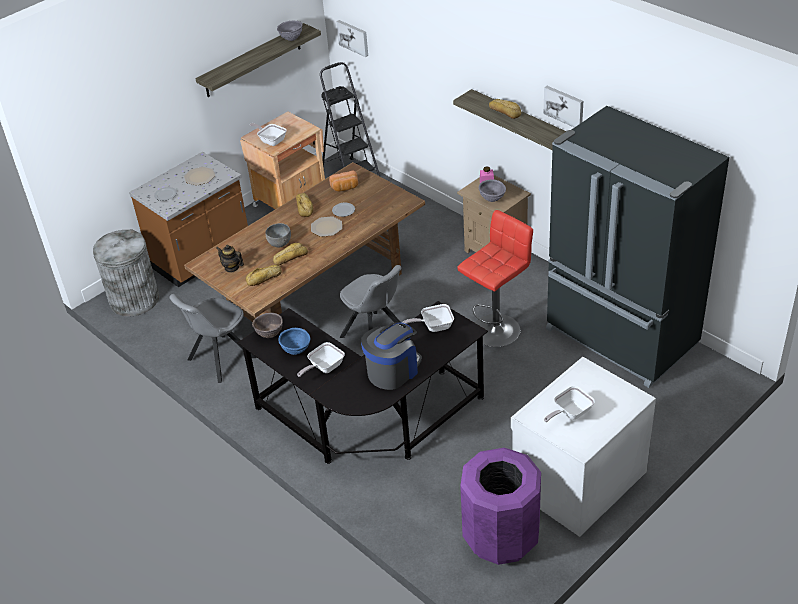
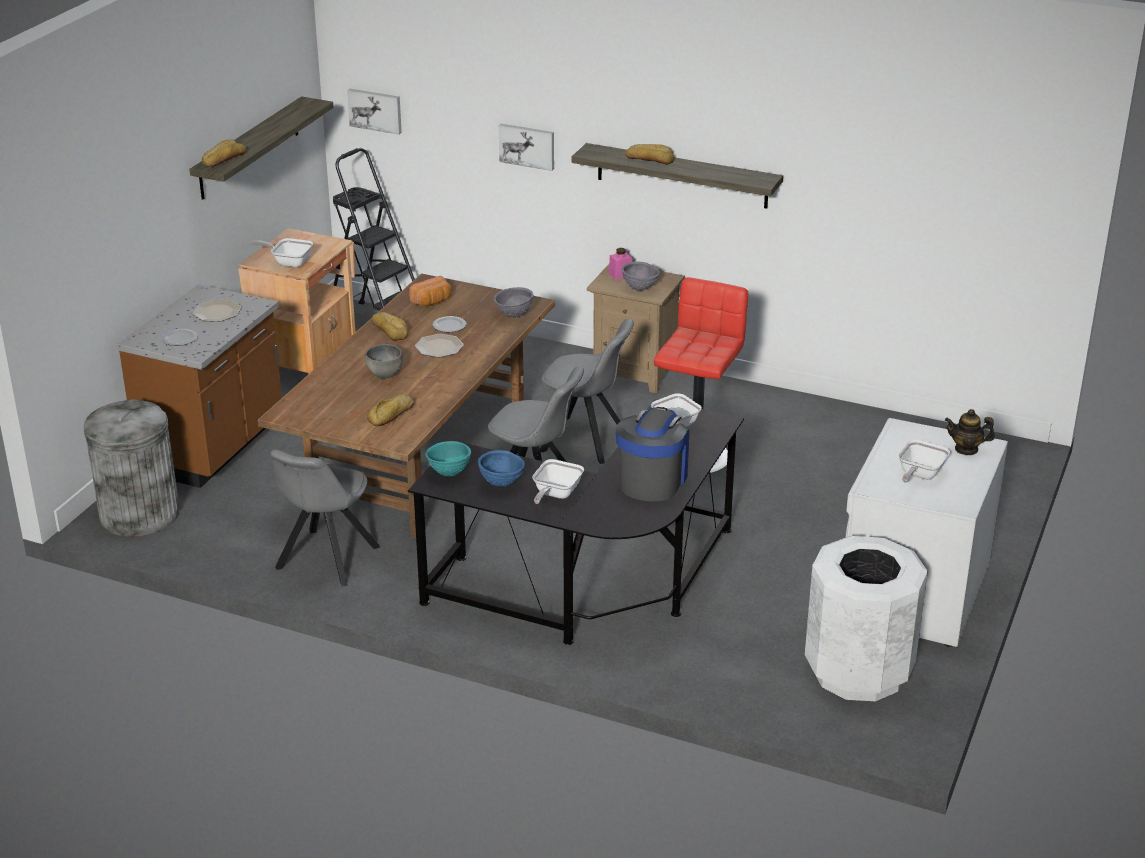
camera: 25 degrees left, 10 degrees down
(232, 268) = (334, 411): teapot -> teapot (966, 449)
(270, 334) = (449, 473): brown bowl -> turquoise bowl
(290, 257) = (411, 386): bread -> bread (223, 159)
(291, 39) = (298, 114): grey bowl -> grey bowl (514, 315)
(431, 301) = (586, 440): none -> grey chair
(501, 537) = (858, 672): purple trash can -> white trash can
(564, 106) = (741, 133): picture -> picture (527, 146)
(620, 338) = (858, 436): black fridge -> none

